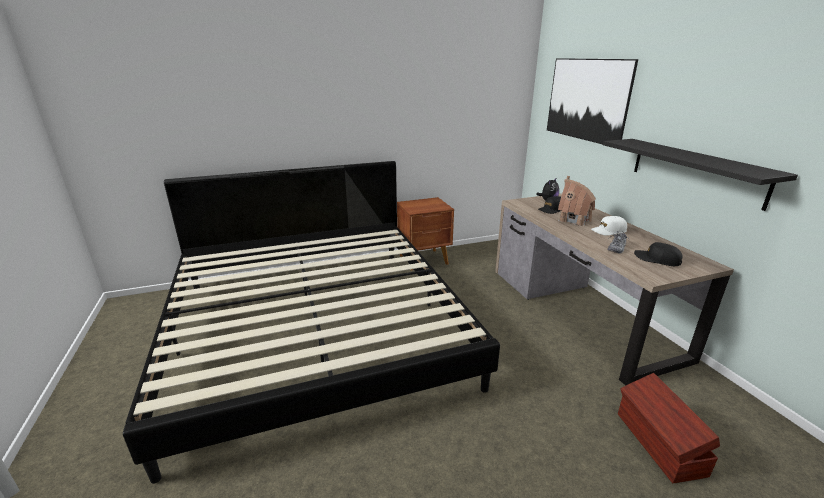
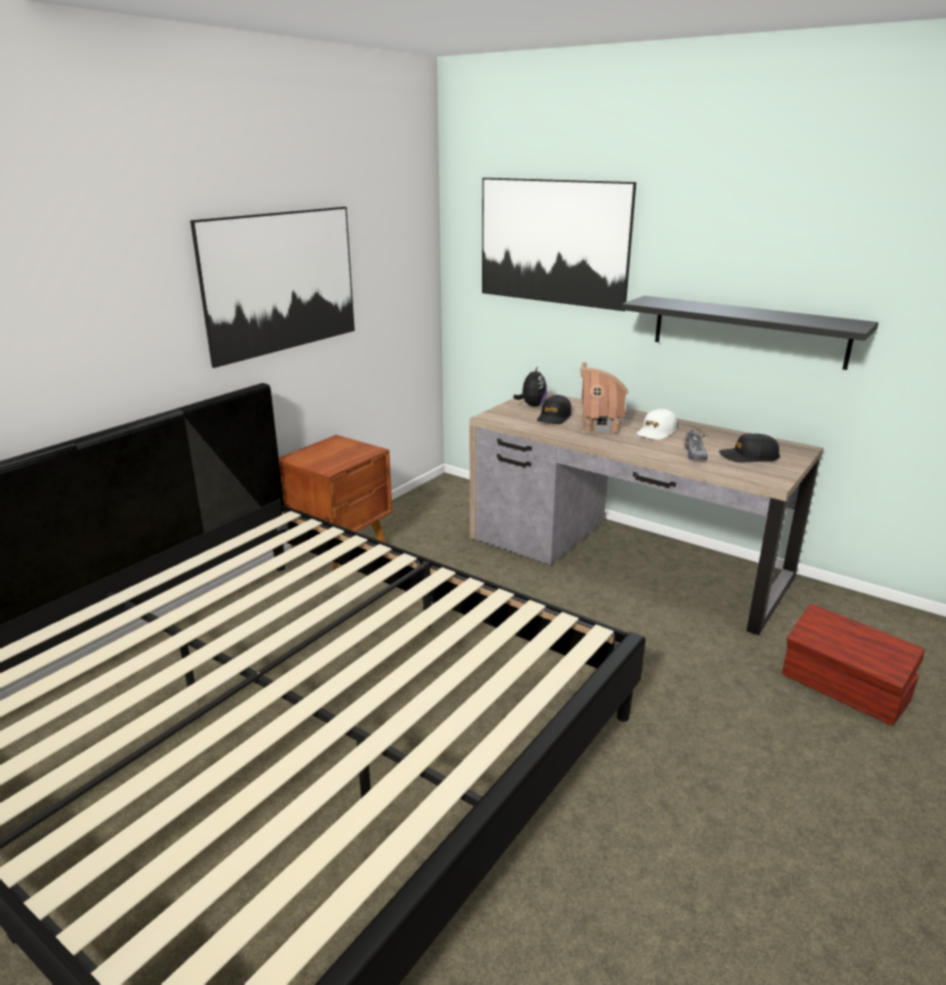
camera: 35 degrees left, 0 degrees up
(414, 110) = (281, 282): none -> picture

